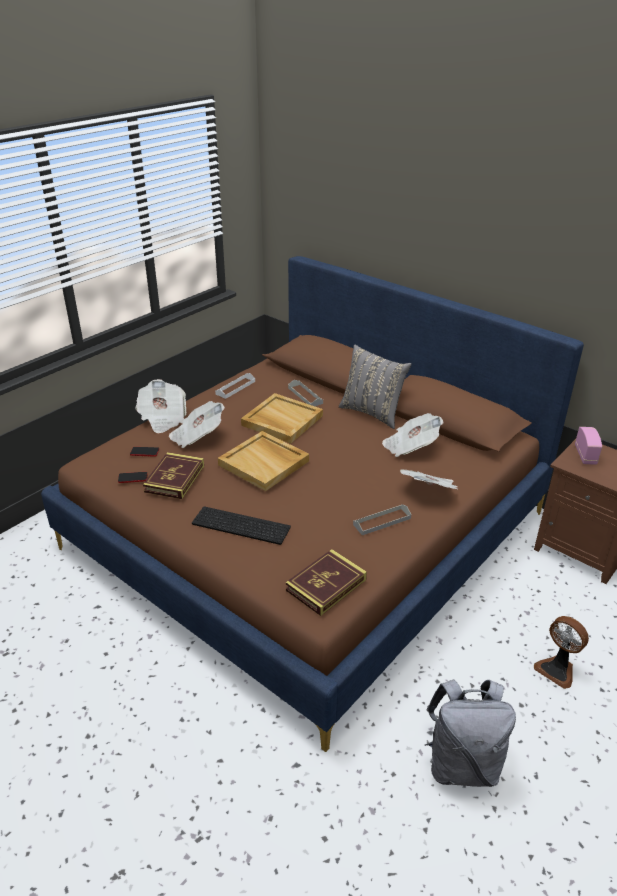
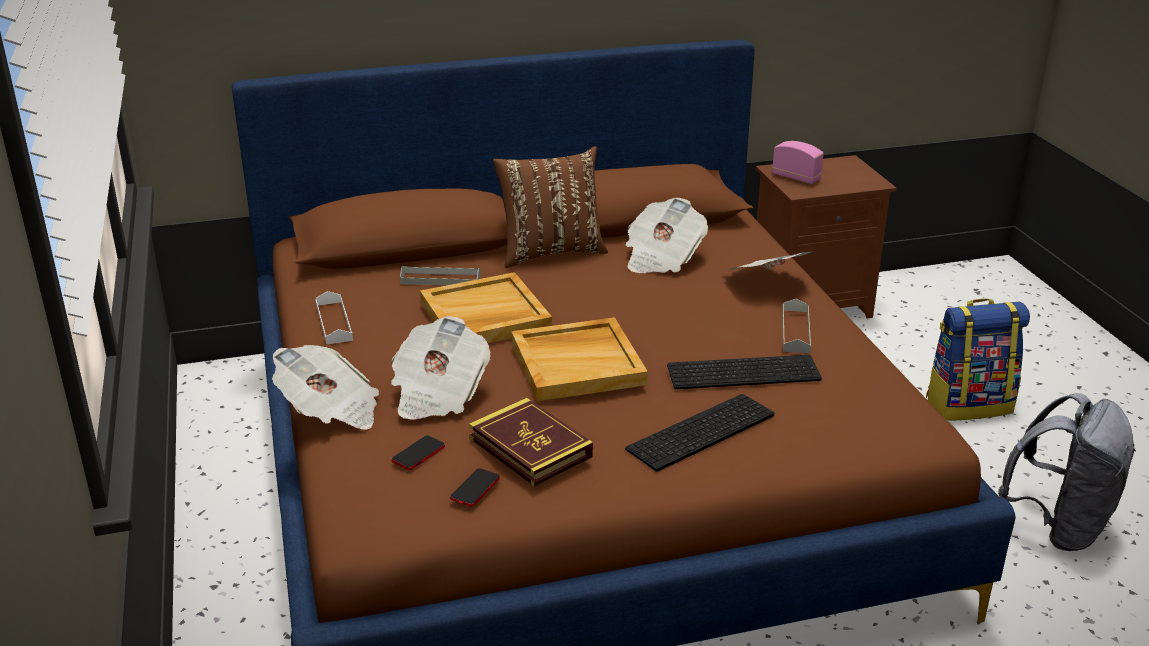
camera: 55 degrees left, 5 degrees down
(315, 518) = (744, 371): none -> keyboard
(326, 585) = (884, 411): book -> none
(372, 412) = (551, 252): grey pillow -> brown pillow
(557, 669) = (968, 404): fan -> backpack

